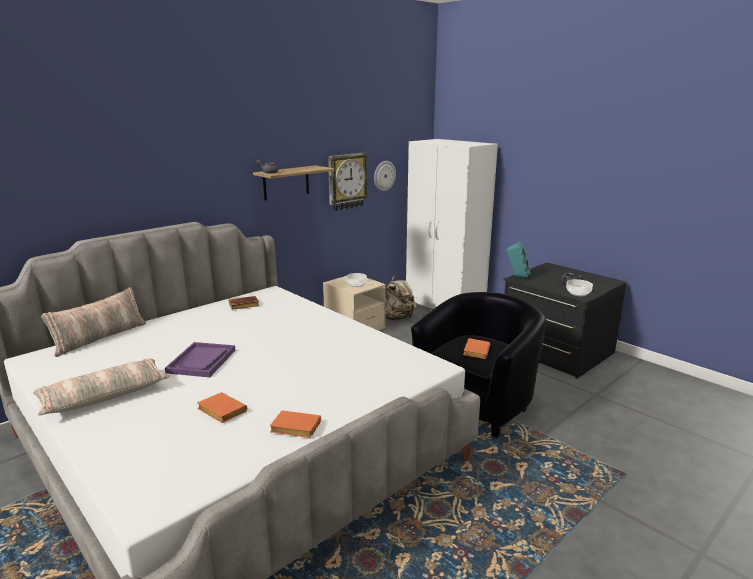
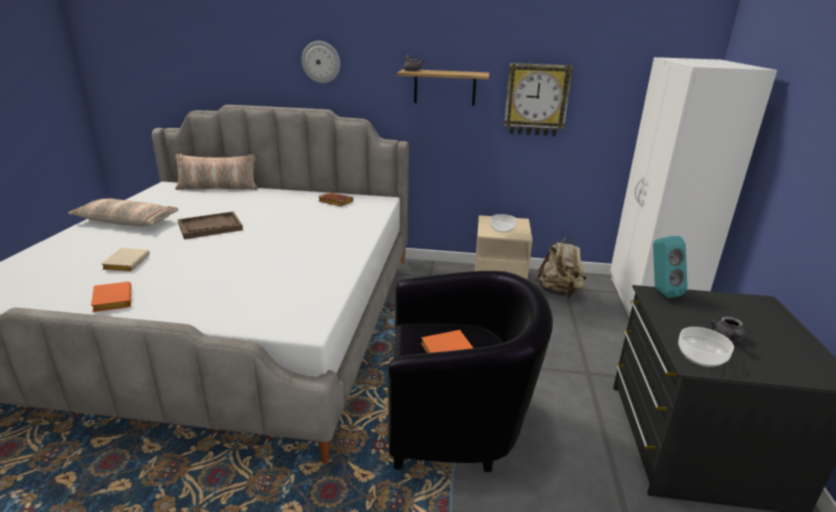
camera: 50 degrees right, 5 degrees up
(202, 361) = (210, 227): purple tray -> brown tray
(220, 411) = (126, 263): orange book -> beige book
(384, 175) = (605, 103): wall clock -> wall clock (321, 62)

